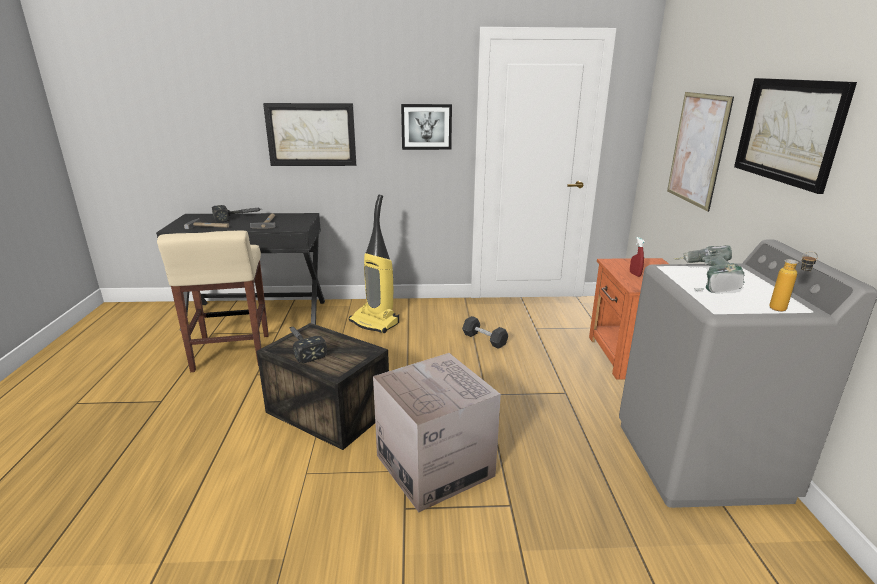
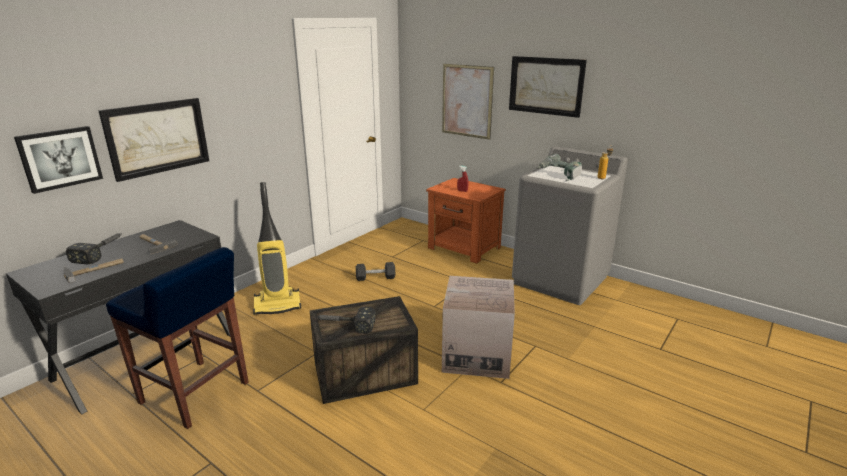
camera: 50 degrees left, 0 degrees up
(231, 353) = (196, 393): beige stool -> blue stool
(426, 126) = (264, 111): picture -> picture (60, 158)

